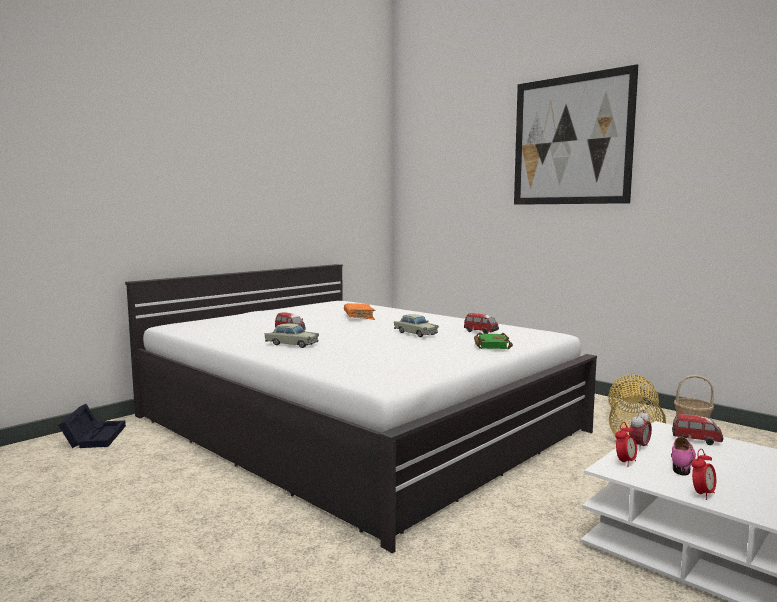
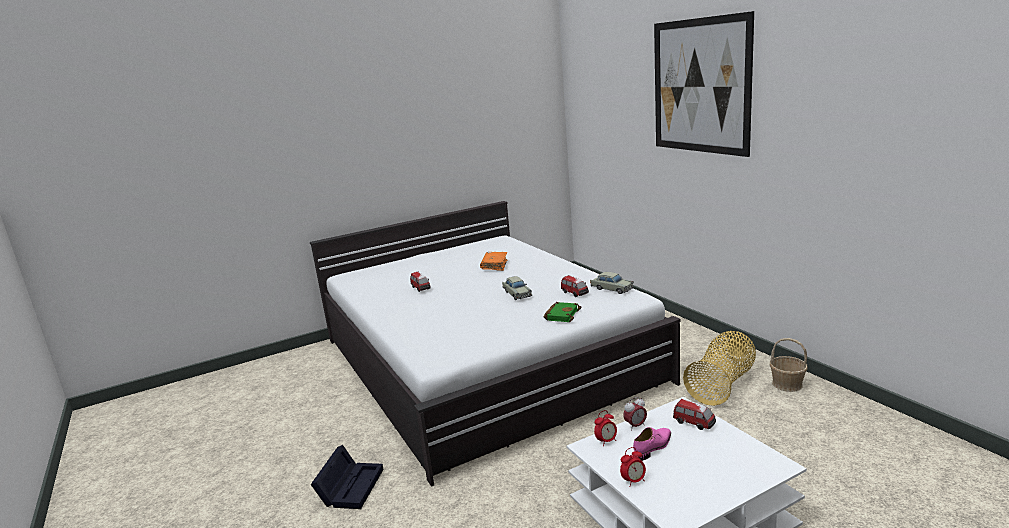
camera: 20 degrees right, 10 degrees up
(94, 436) = (295, 359): black storage box -> black storage box (351, 486)
(292, 344) = (408, 307): beige toy car -> beige toy car (611, 289)

